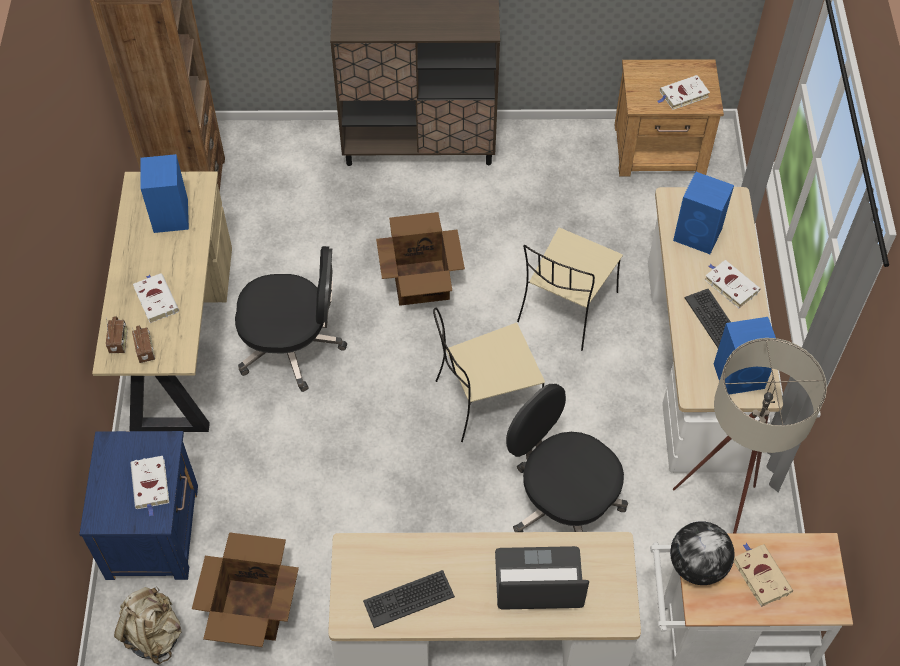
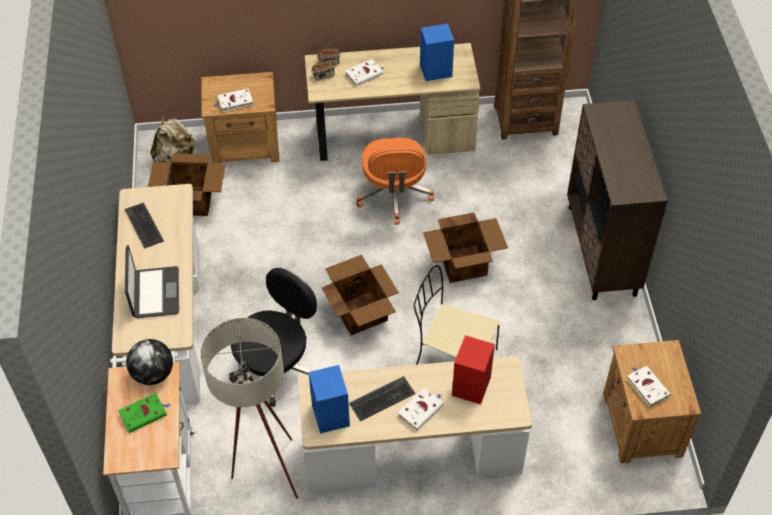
camera: 85 degrees right, 5 degrees down
(154, 530) = (246, 145): blue nightstand -> brown nightstand
(292, 346) = (394, 195): black office chair -> orange office chair
(485, 400) = (361, 312): beige chair -> cardboard box
(698, 235) = (471, 387): blue speaker -> red speaker
(760, 575) = (144, 414): beige book -> green book

